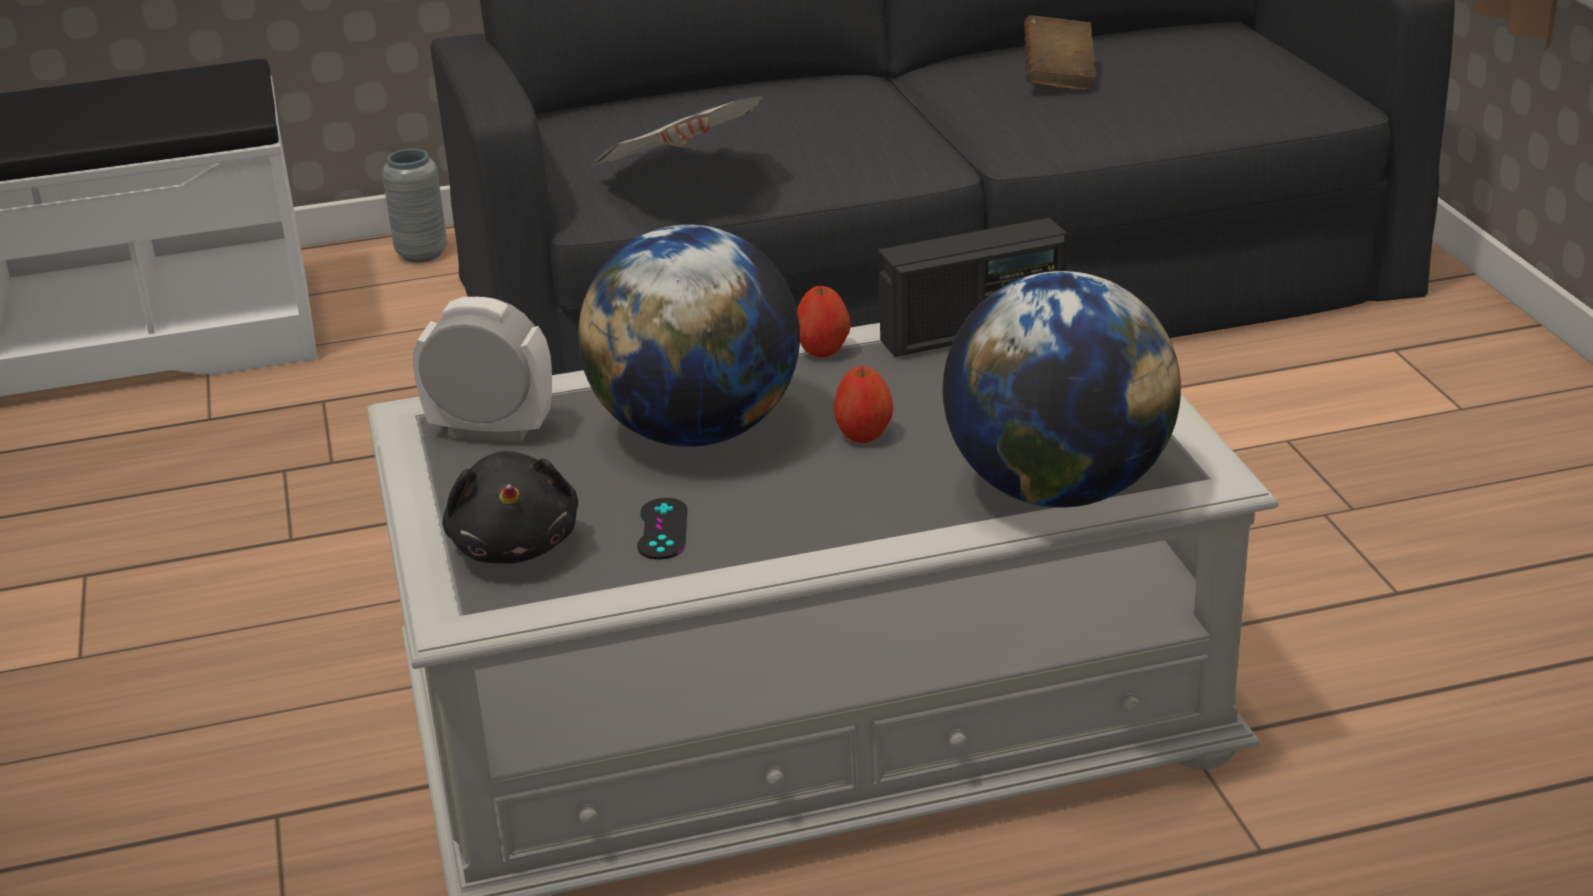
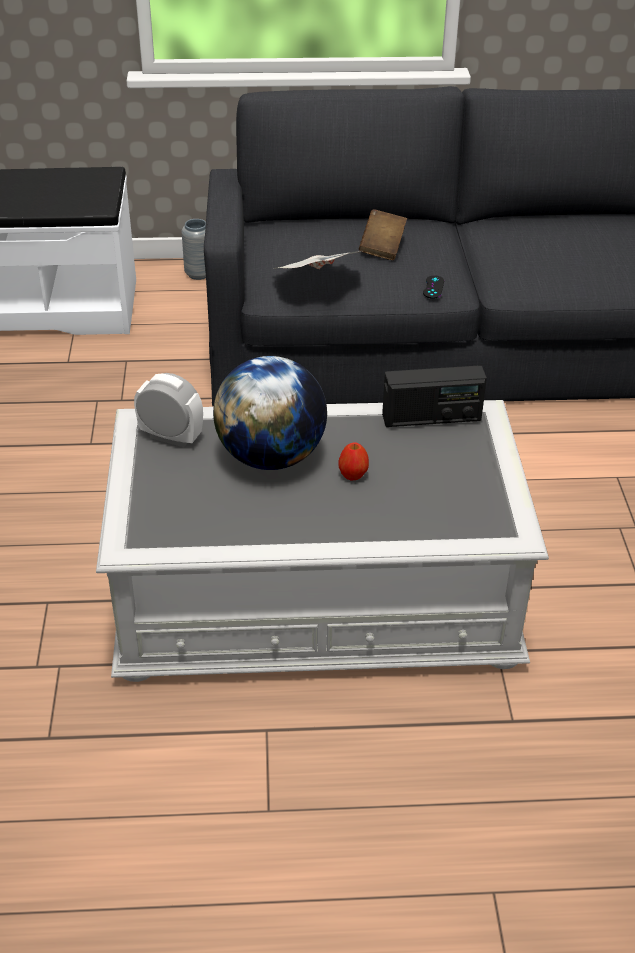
camera: 10 degrees right, 10 degrees up
(515, 545) = (162, 511): black plush toy -> none
(662, 529) = (235, 515): black game controller -> black game controller (433, 287)
(823, 350) = (351, 416): apple -> none
(1057, 489) = (437, 529): globe -> none
(1058, 77) = (543, 245): brown book -> brown book (382, 247)

